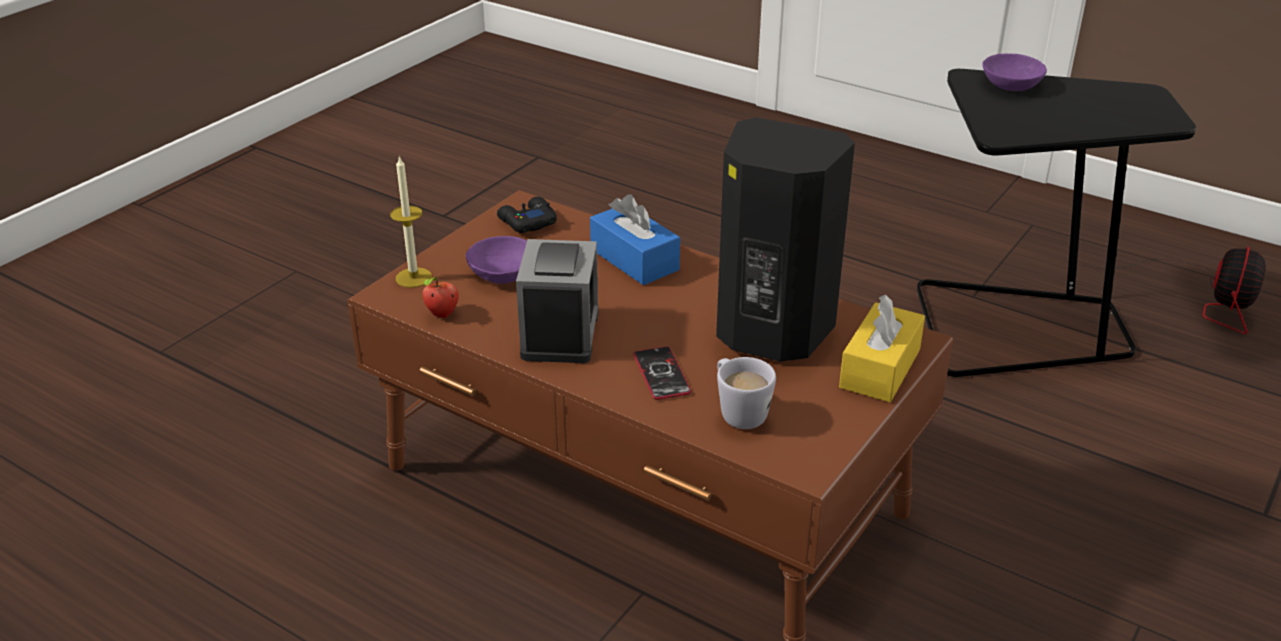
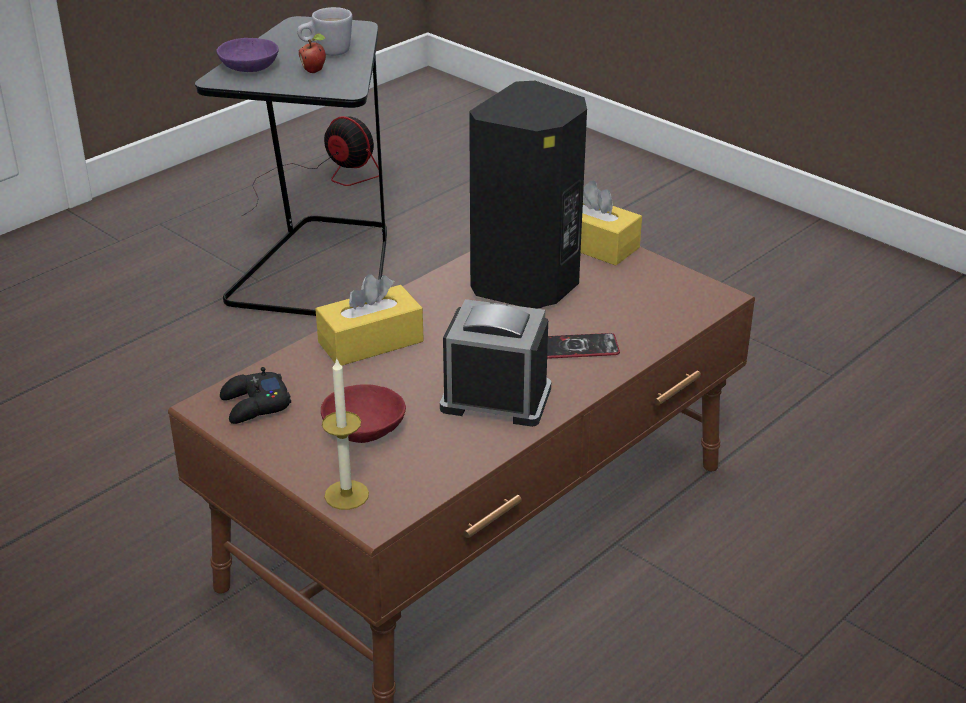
camera: 80 degrees left, 0 degrees up
(442, 315) = (436, 475): apple -> apple (314, 71)
(505, 274) = (365, 427): purple bowl -> red bowl
(634, 259) = (370, 342): blue tissue box -> yellow tissue box
(738, 412) = (641, 316): white mug -> white mug (326, 52)

